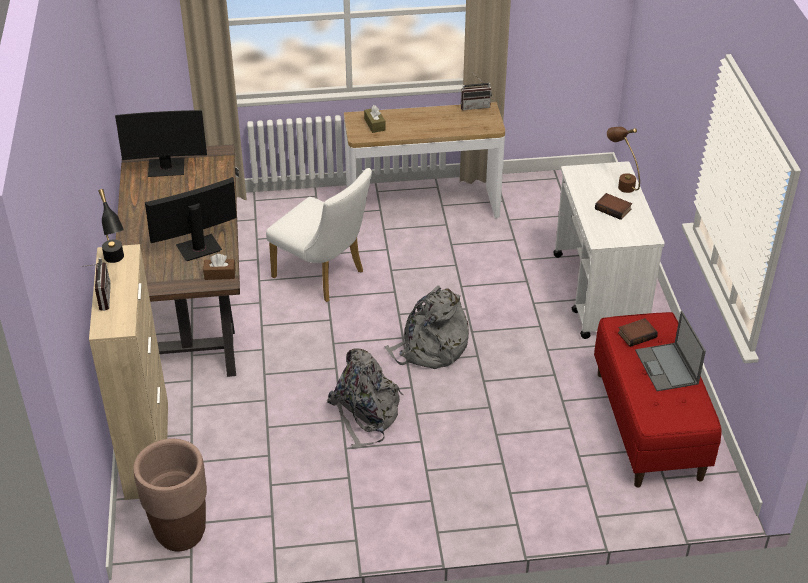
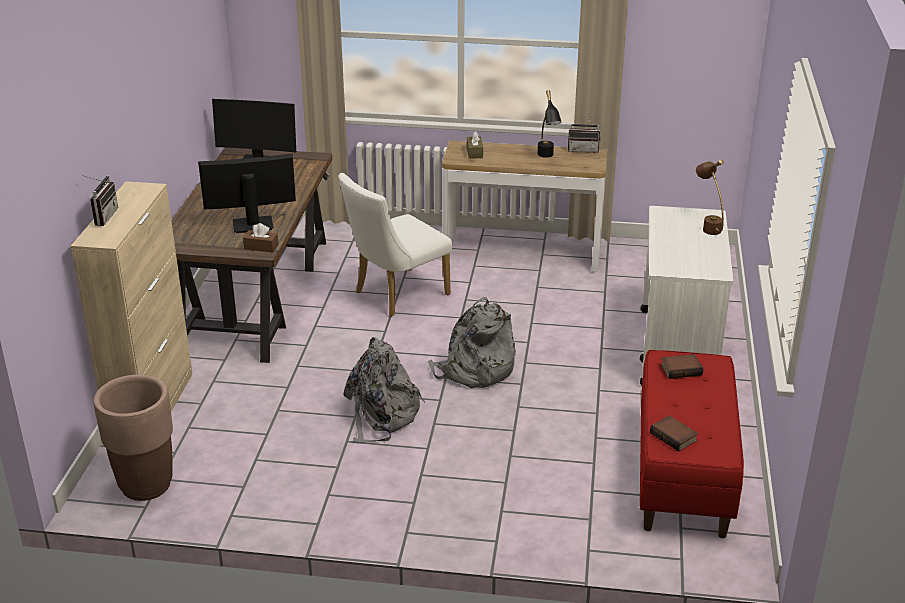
camera: 15 degrees right, 10 degrees down
(116, 262) = (135, 193): black table lamp -> black table lamp (547, 157)
(324, 276) = (396, 295): white chair -> white chair turned 90 degrees clockwise
(614, 209) = (690, 246): book -> book (674, 437)
(667, 368) = (702, 403): laptop -> none

